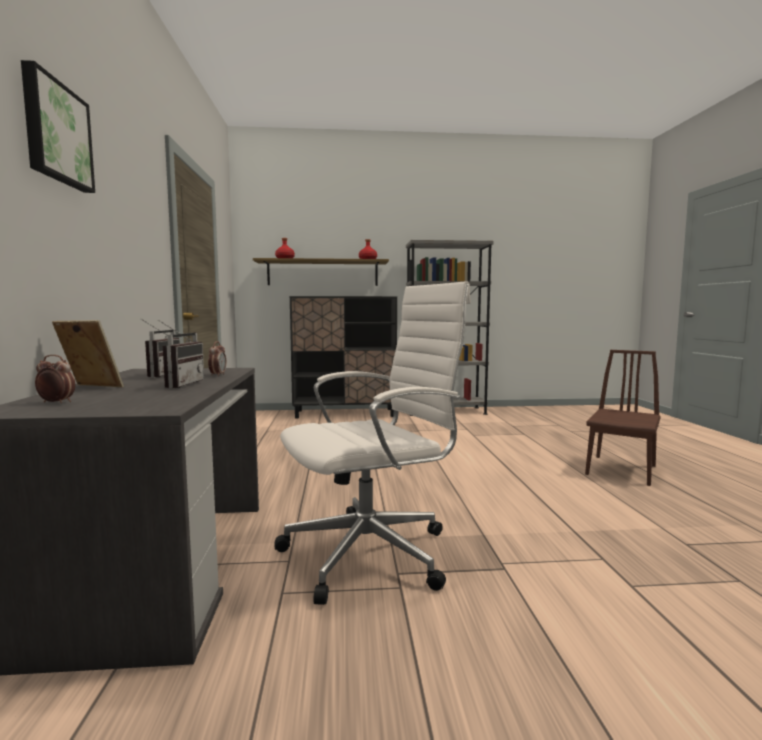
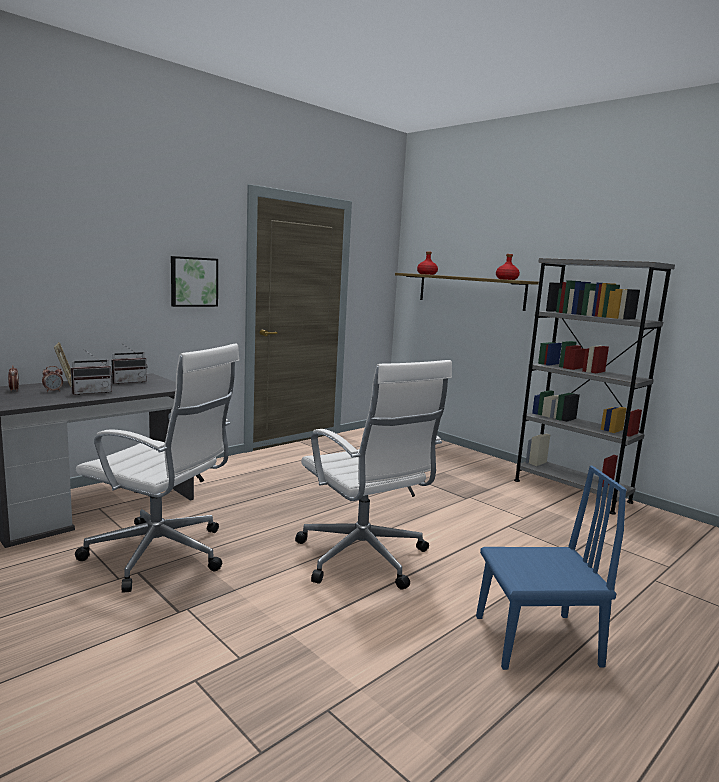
camera: 50 degrees right, 5 degrees up
(56, 133) = (81, 228): picture -> picture (193, 282)
(218, 375) = (141, 390): alarm clock -> alarm clock (53, 391)
(345, 413) = (459, 455): black cabinet -> none
(476, 479) = (363, 558): none -> white office chair
(621, 470) = (536, 640): brown chair -> blue chair

